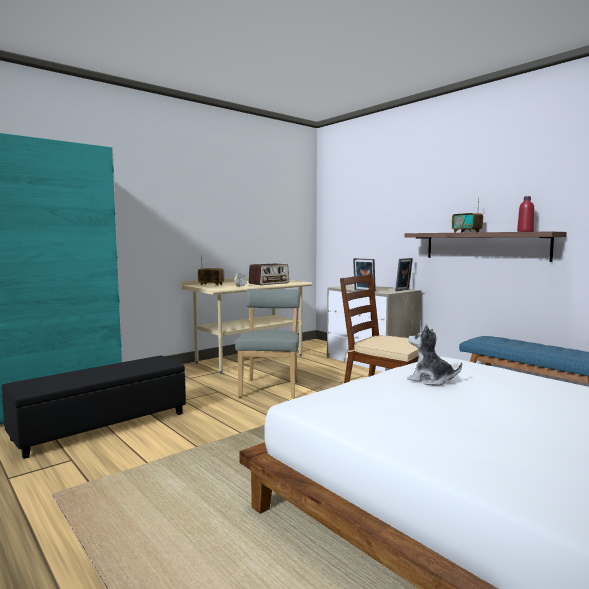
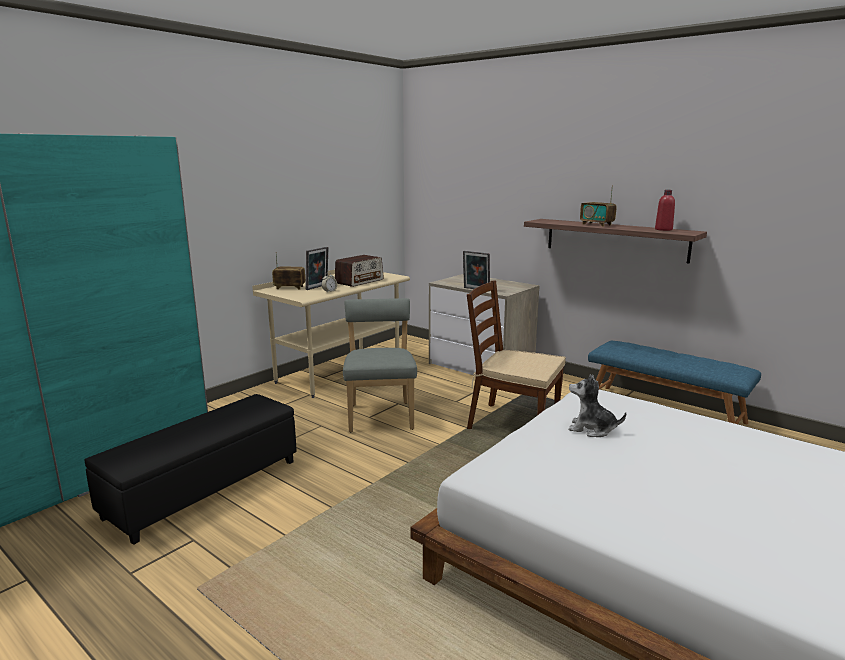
camera: 10 degrees left, 10 degrees up
(403, 290) = (520, 286): picture frame -> picture frame (318, 287)

